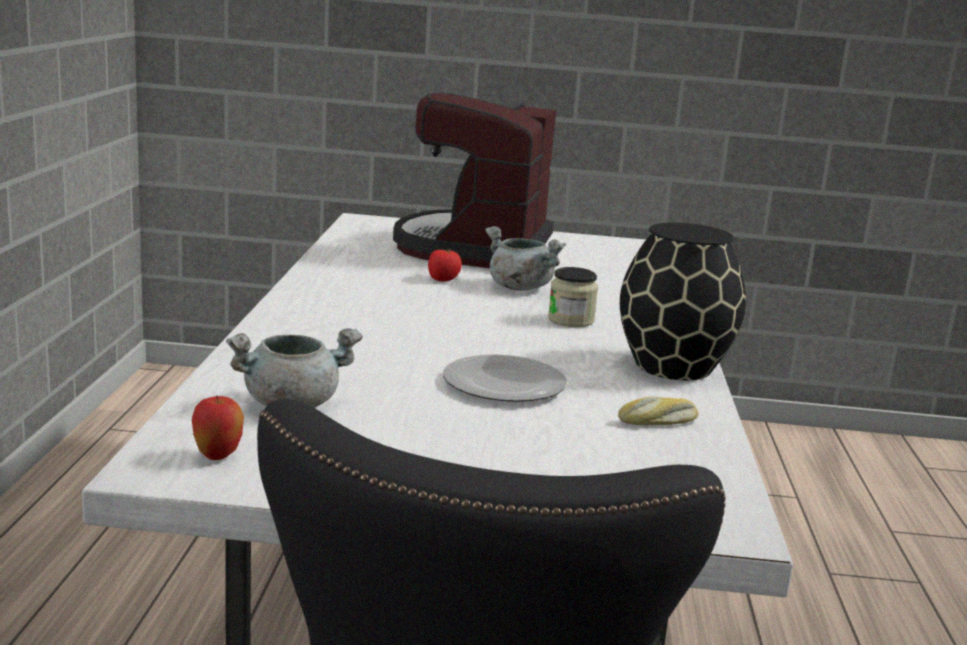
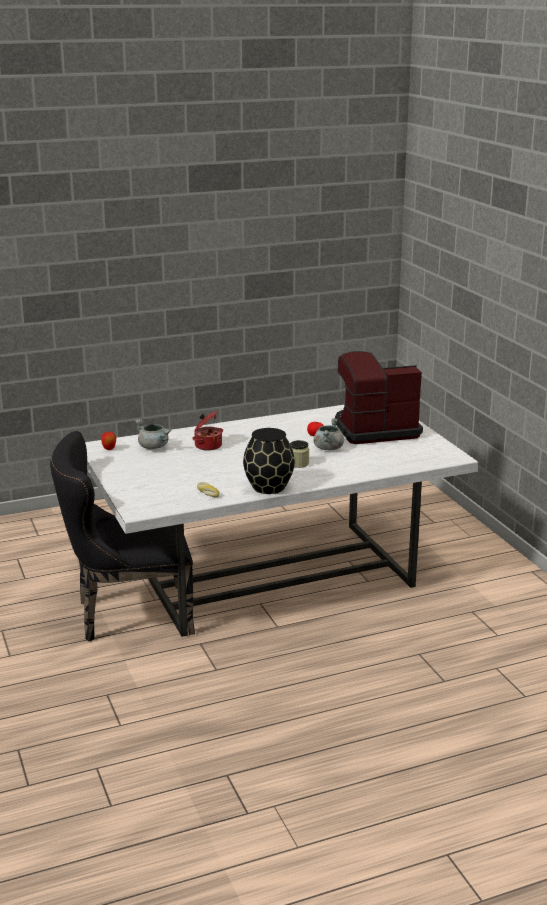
camera: 65 degrees right, 5 degrees up
(368, 356) = (207, 445): none -> cooking pot
(502, 383) = (210, 467): plate -> none

